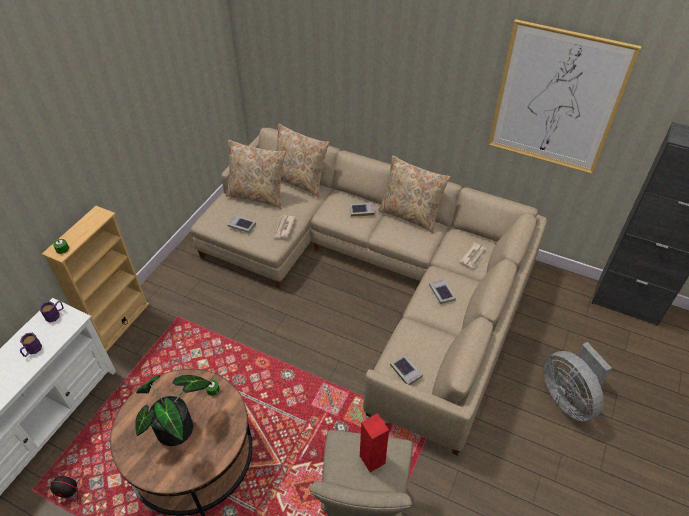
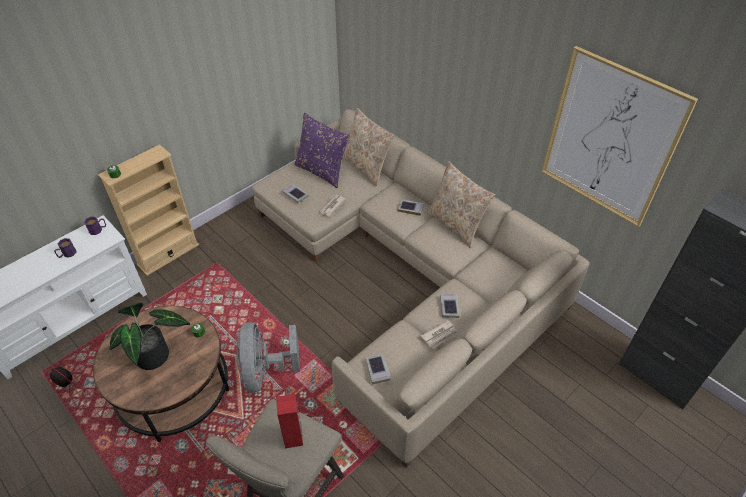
camera: 20 degrees right, 0 degrees up
(257, 195) = (322, 171): beige pillow -> purple pillow
(473, 256) = (499, 280): newspaper -> newspaper (440, 335)
(568, 398) = (546, 450): grey fan -> grey fan (265, 372)

